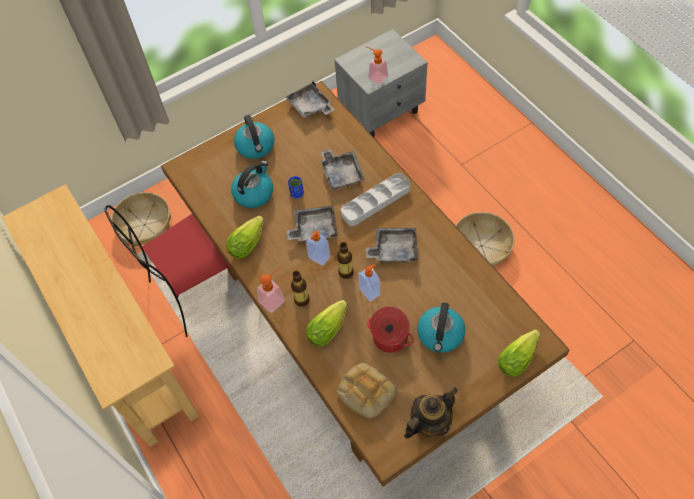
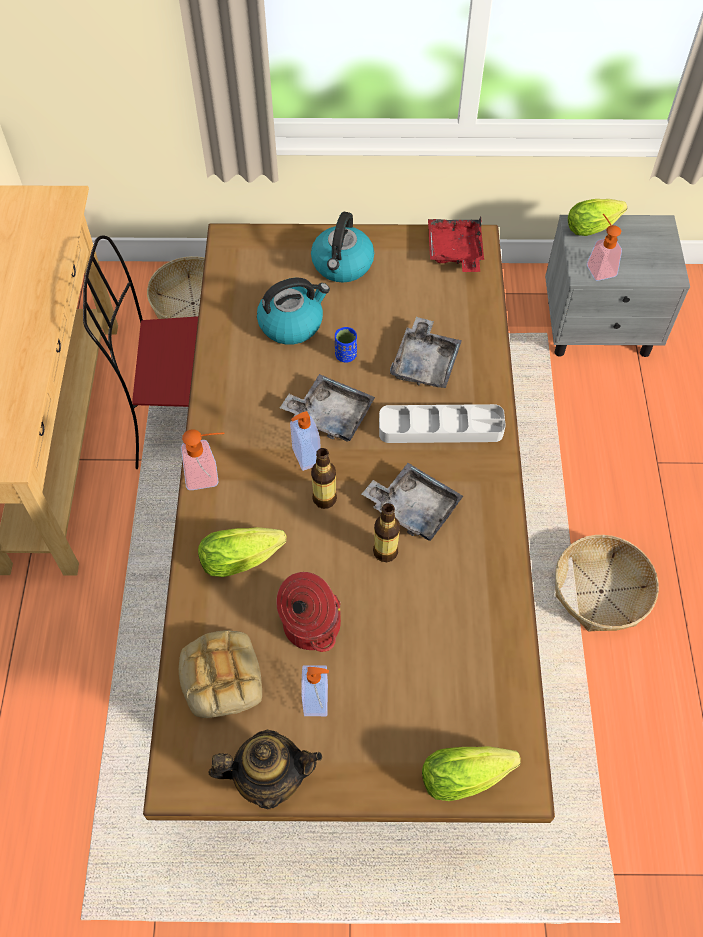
camera: 30 degrees right, 0 degrees up
(249, 242) = (235, 382): lettuce -> lettuce (595, 225)
(301, 300) = (239, 499): bottle -> bottle (385, 551)
(310, 107) = (455, 252): grey tray -> red tray
(370, 291) = (336, 544): soap dispenser -> soap dispenser (317, 700)
(440, 335) = (382, 667): kettle -> none

